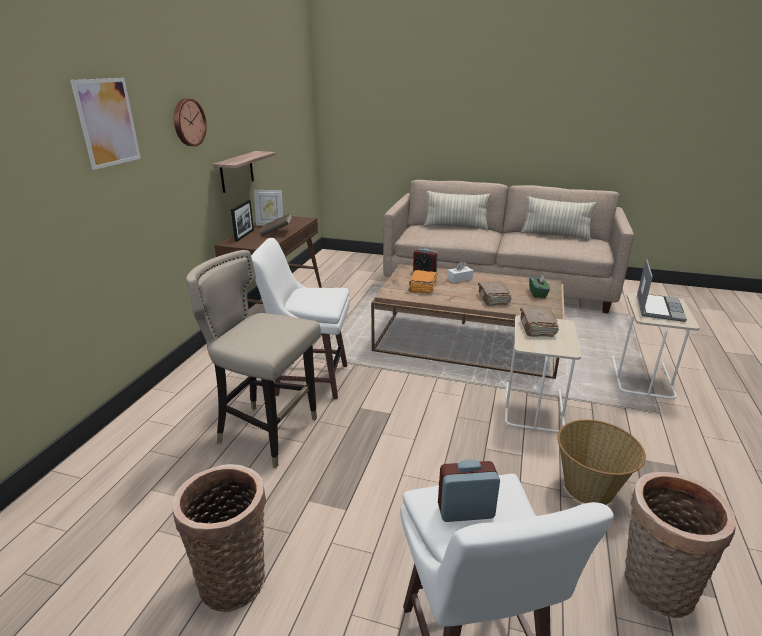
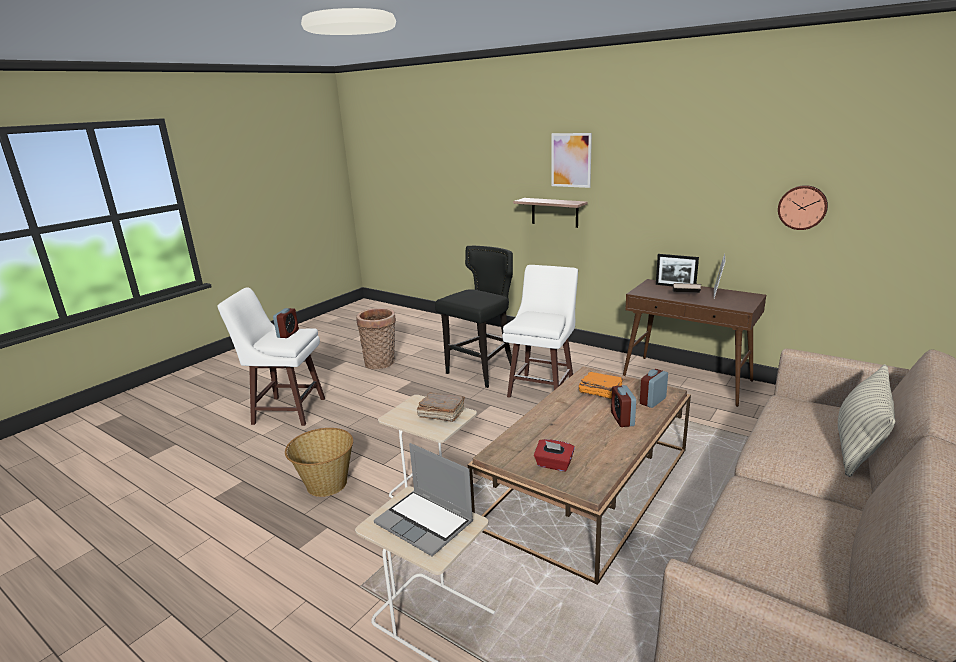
camera: 110 degrees right, 5 degrees down
(188, 122) = (652, 170): wall clock -> wall clock (802, 207)
(236, 171) = (716, 229): shelf -> shelf (554, 212)
(269, 433) = (481, 372): beige stool -> black stool
(459, 279) = (622, 419): white tissue box -> alarm clock
(493, 299) = (549, 427): brown book -> none
(538, 293) = (554, 465): green tissue box -> red tissue box
(555, 235) = (836, 565): pillow -> none
(653, 587) = (246, 476): basket -> none

